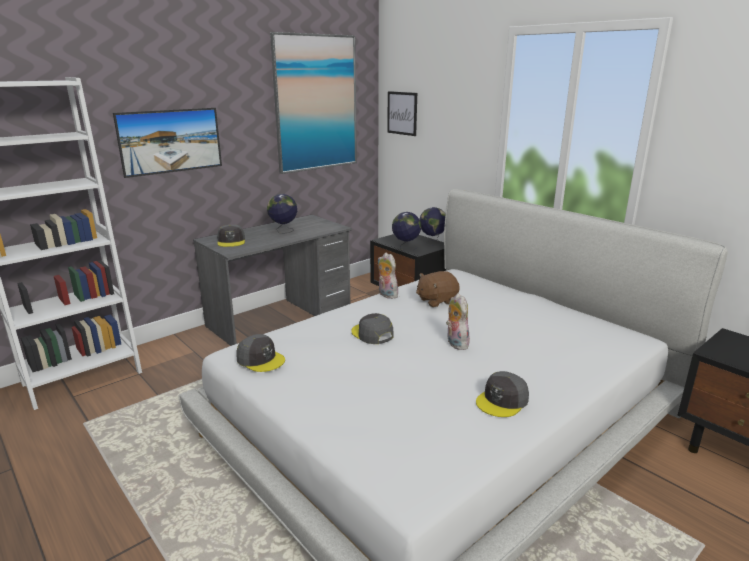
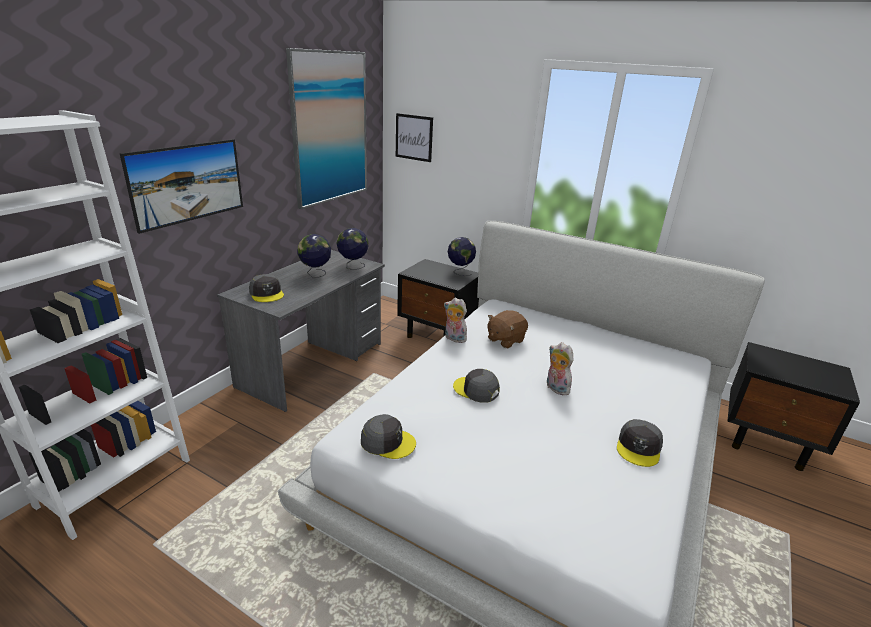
camera: 20 degrees left, 5 degrees up
(406, 248) = (440, 281): globe -> globe (353, 266)

